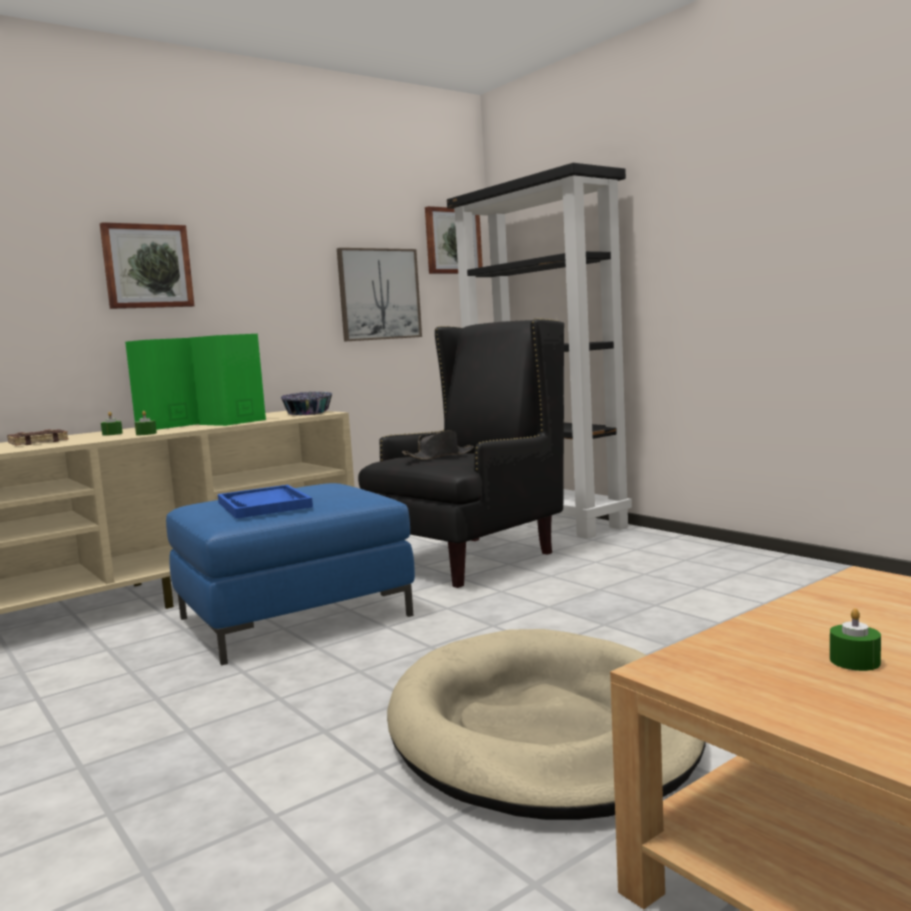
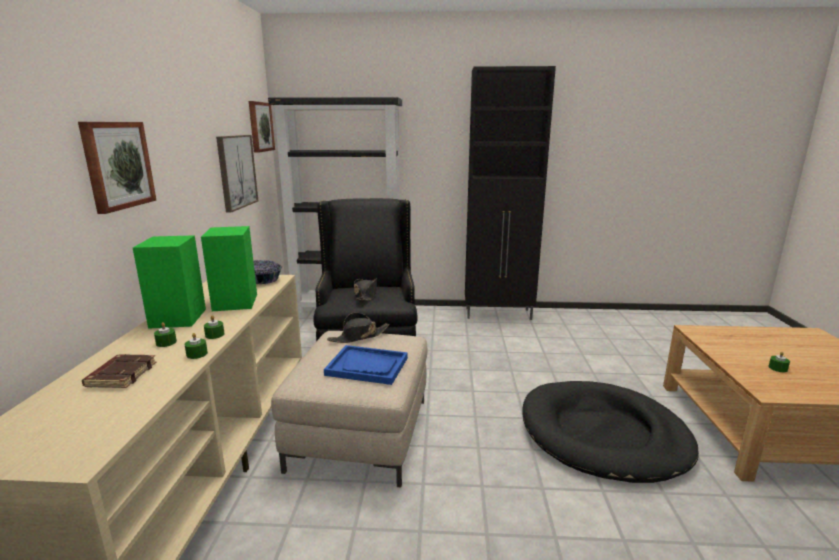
camera: 50 degrees left, 10 degrees up
(99, 439) = (197, 354): none -> green candle
(294, 616) = (360, 433): blue ottoman -> beige ottoman
(333, 487) = (359, 336): none -> black hat
(541, 730) = (603, 435): beige dog bed -> black dog bed
(771, 563) = (499, 314): none -> black cabinet

